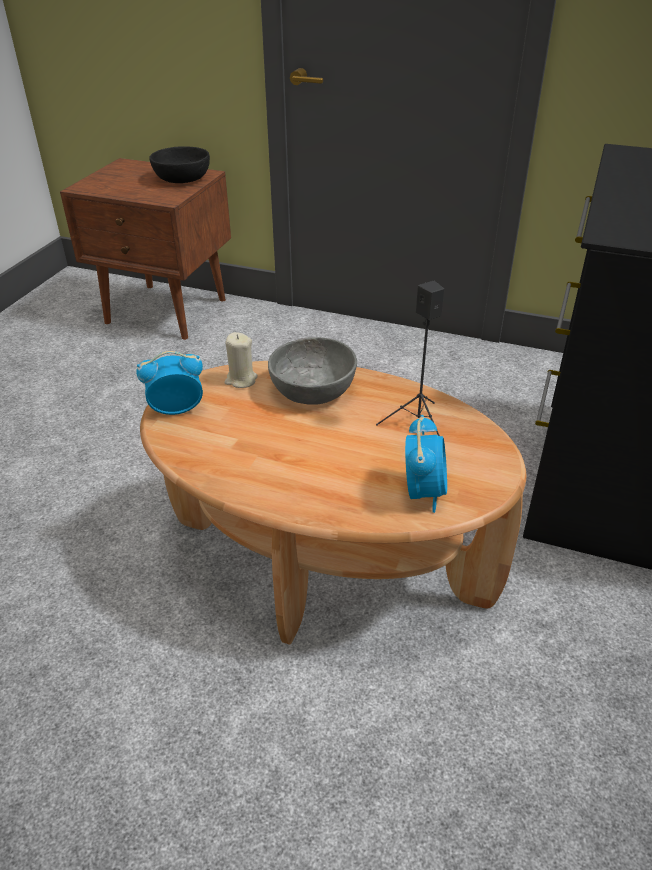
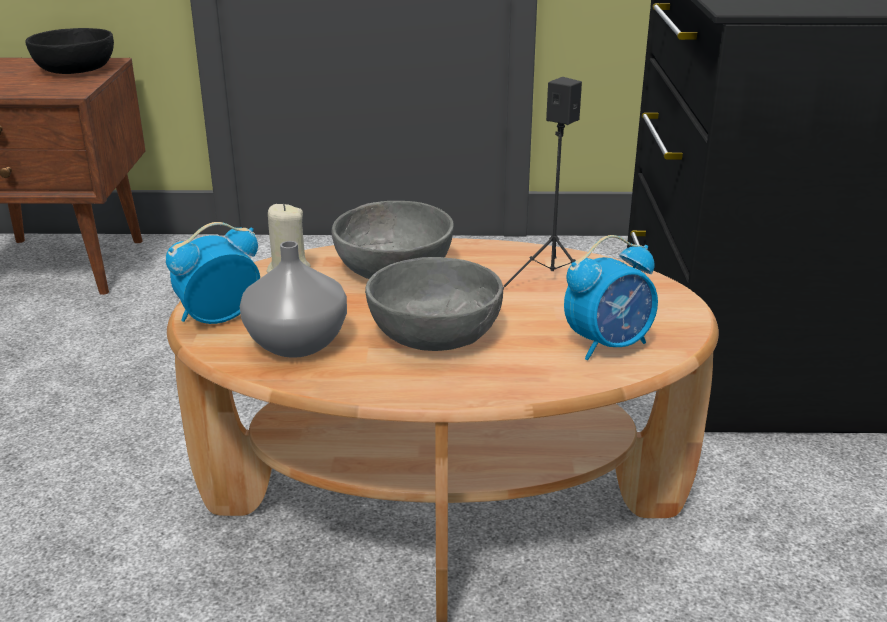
camera: 20 degrees left, 10 degrees down
(214, 442) = (298, 344): none -> grey vase
(307, 453) = (434, 332): none -> grey bowl
(423, 492) = (609, 345): alarm clock -> alarm clock turned 75 degrees clockwise

